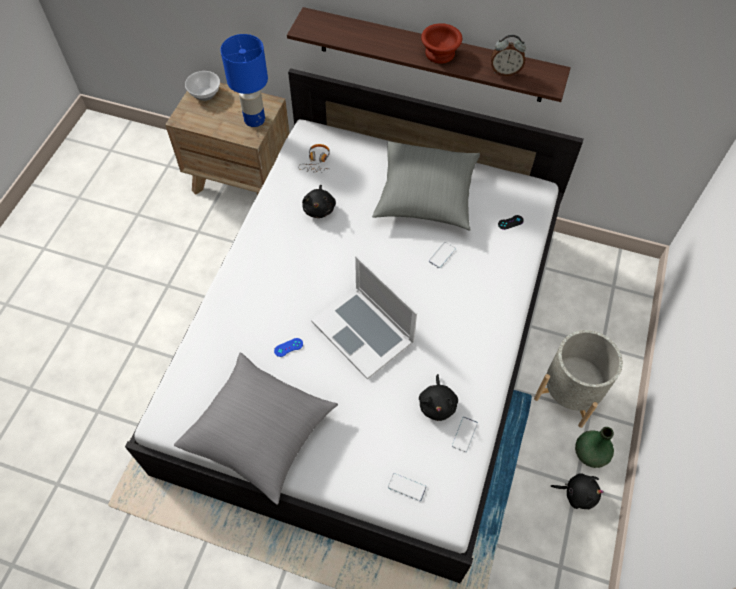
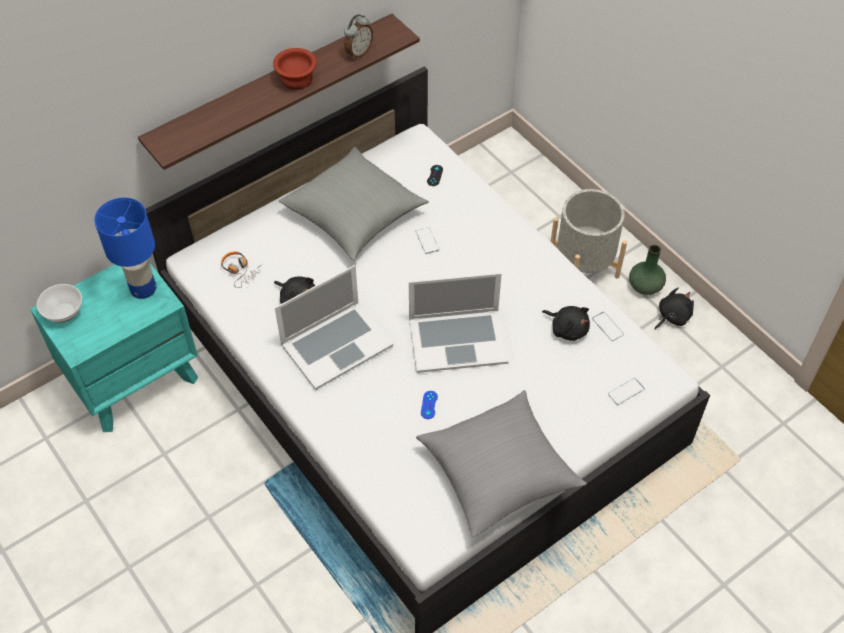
camera: 55 degrees left, 5 degrees down
(241, 179) = (134, 378): brown nightstand -> turquoise nightstand
(298, 255) = (336, 344): none -> laptop

